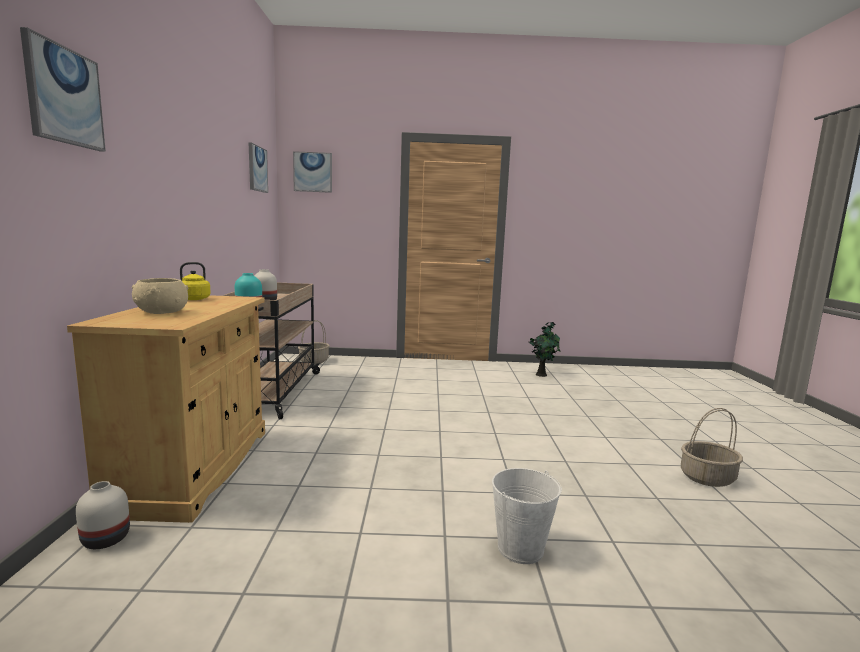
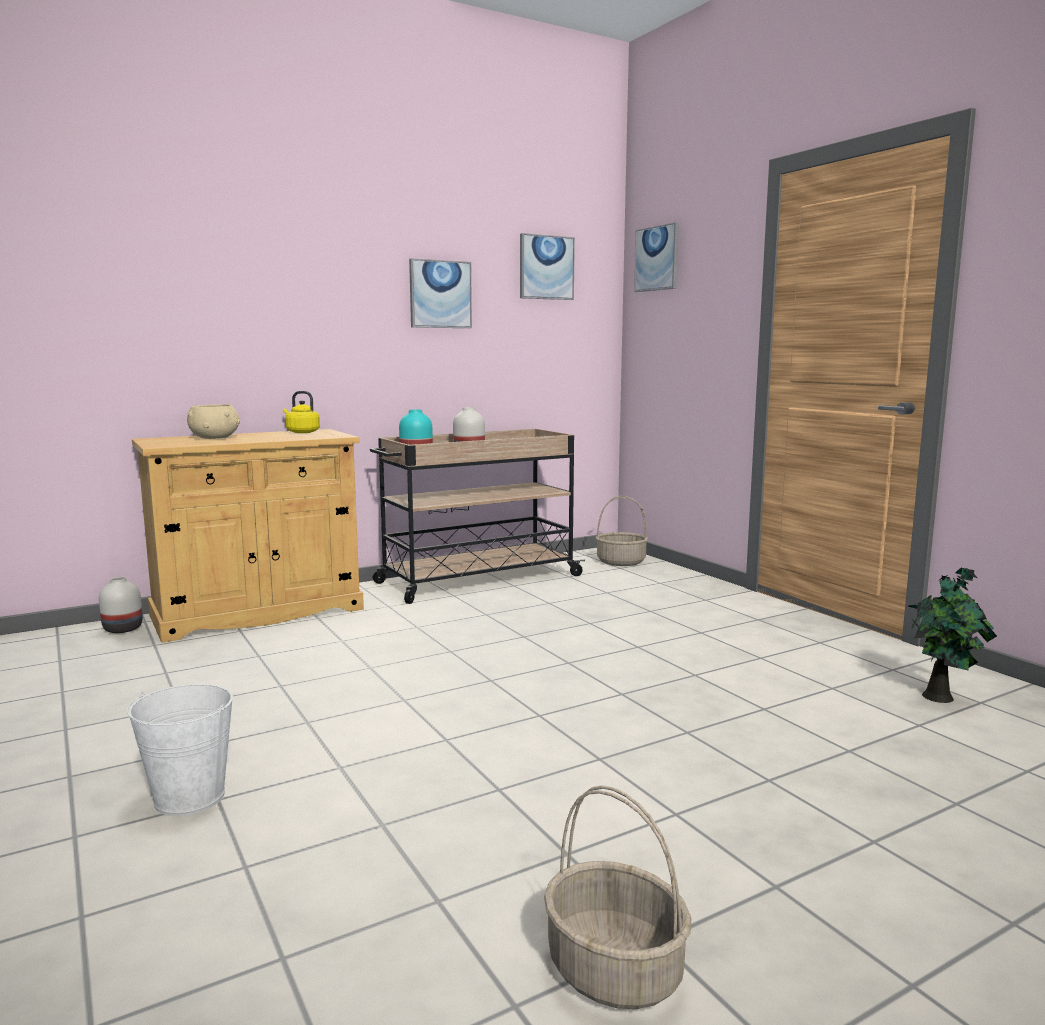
camera: 60 degrees right, 0 degrees up
(64, 96) = (152, 242): picture -> picture (440, 294)

